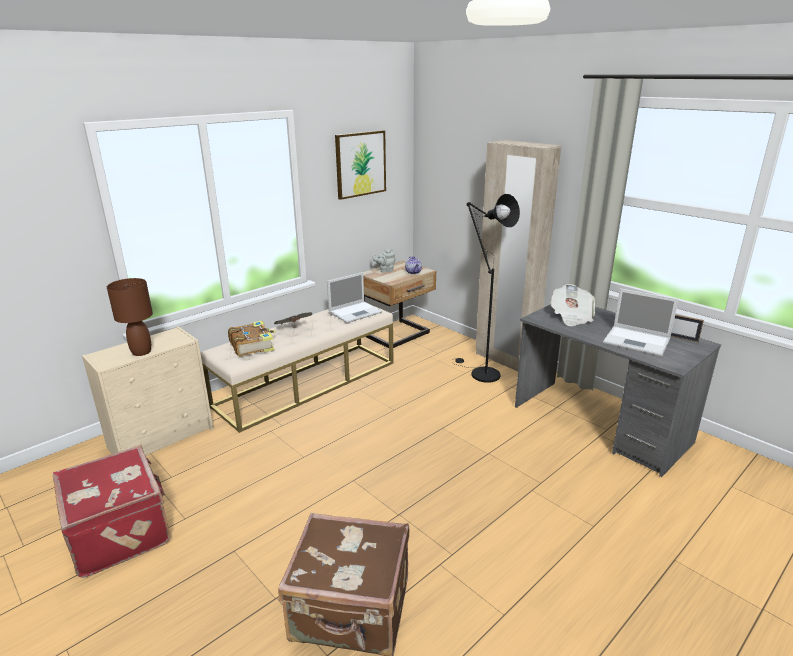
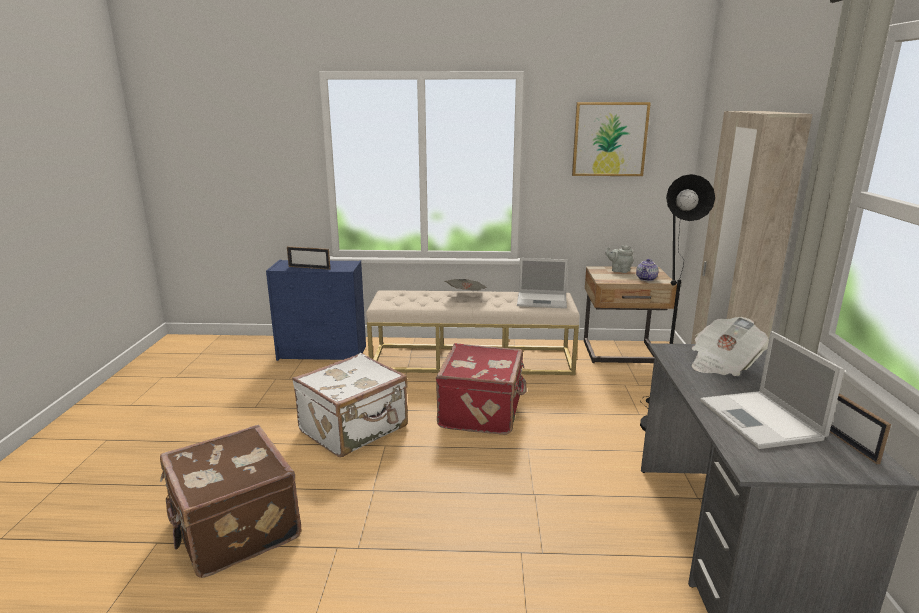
camera: 45 degrees right, 5 degrees down
(121, 531) = (219, 395): red suitcase -> red suitcase (482, 412)
(142, 352) = (309, 267): brown table lamp -> picture frame
(162, 437) = (323, 353): beige dresser -> blue dresser
(252, 345) = (414, 297): book -> none
(310, 483) = (355, 429): none -> white suitcase

